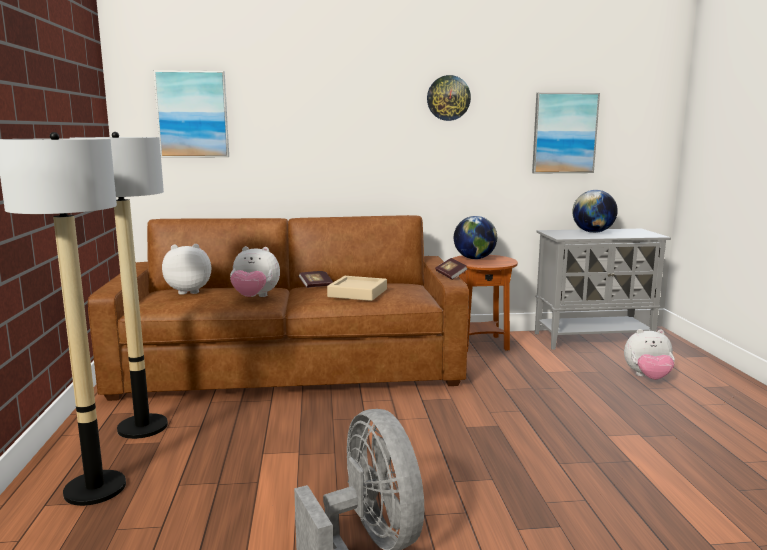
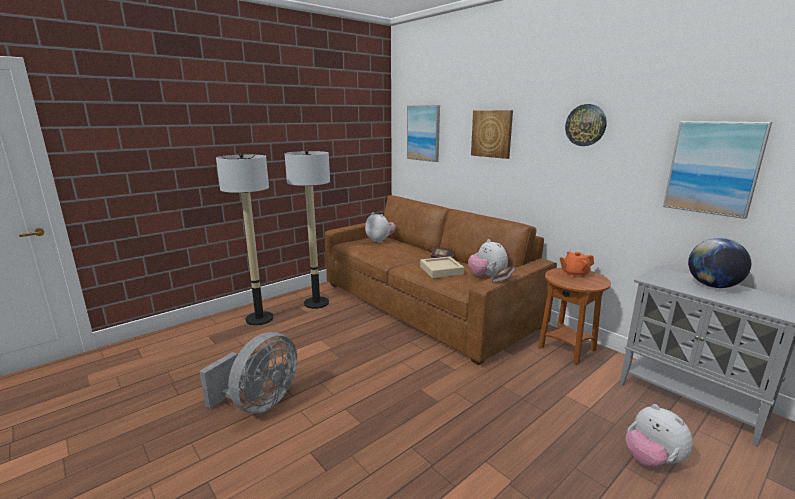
camera: 55 degrees right, 5 degrees up
(255, 297) = (395, 254): plush toy -> plush toy (487, 276)
(325, 111) = (492, 133): none -> picture
(474, 258) = (574, 274): globe -> orange teapot

